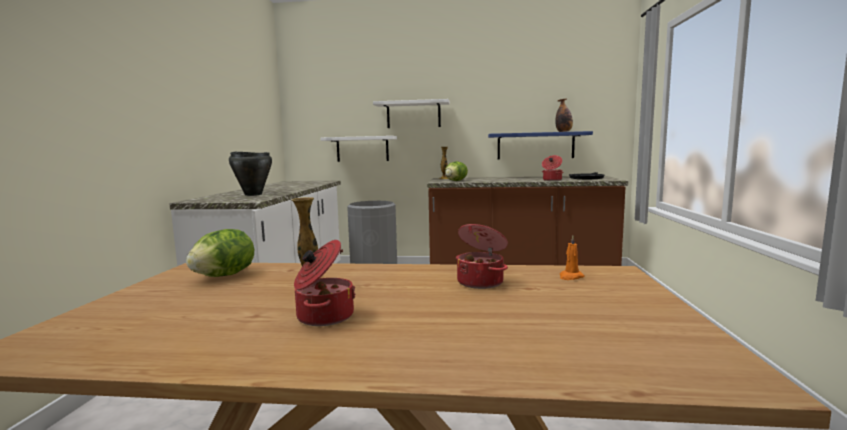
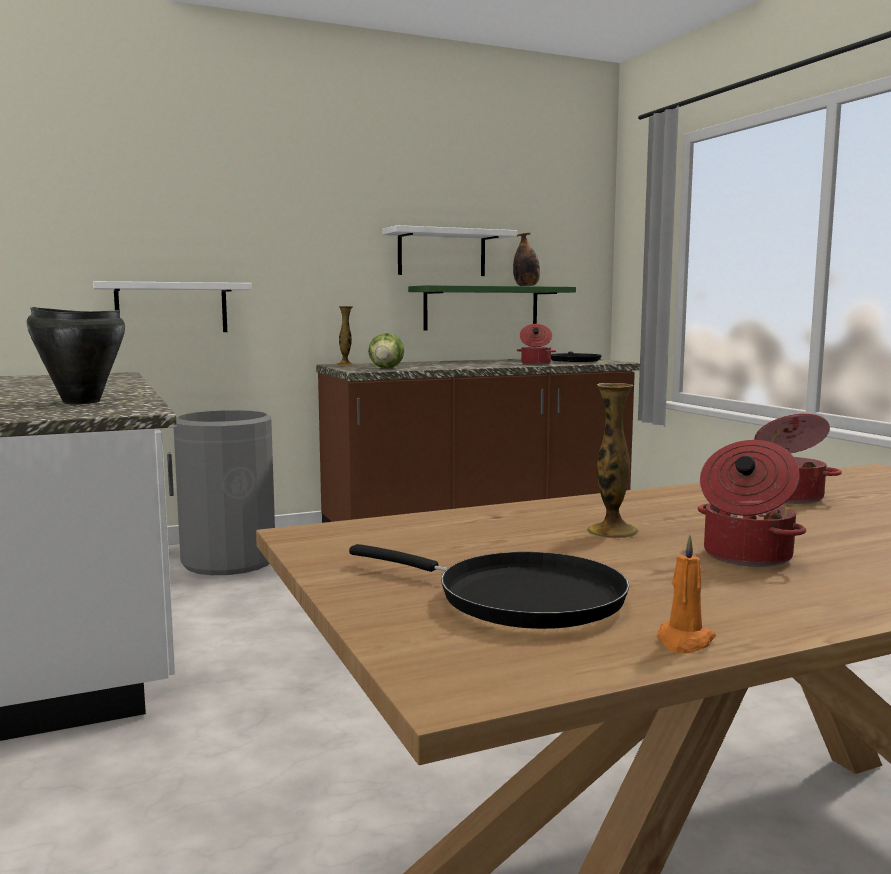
camera: 30 degrees left, 0 degrees up
(153, 316) = (518, 598): none -> black frying pan
(224, 276) = (417, 537): lettuce -> none
(413, 115) = (275, 244): white shelf -> white shelf (442, 253)
(535, 146) = (481, 308): blue shelf -> green shelf
(570, 277) = (856, 481): orange candle -> orange candle (684, 641)

